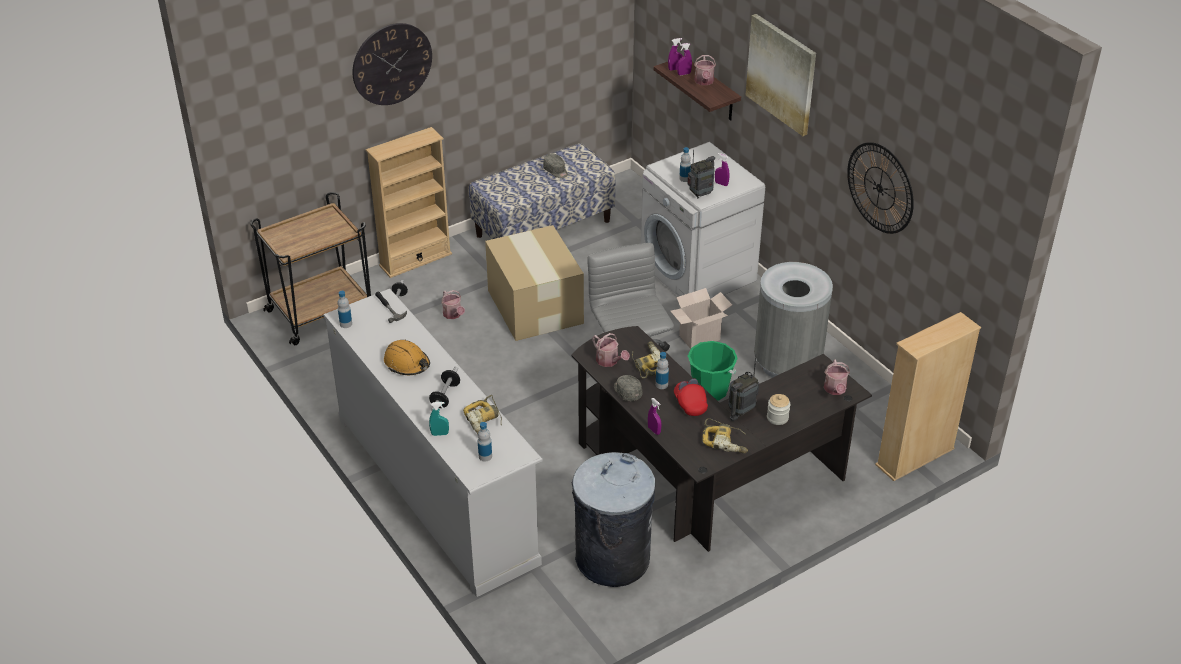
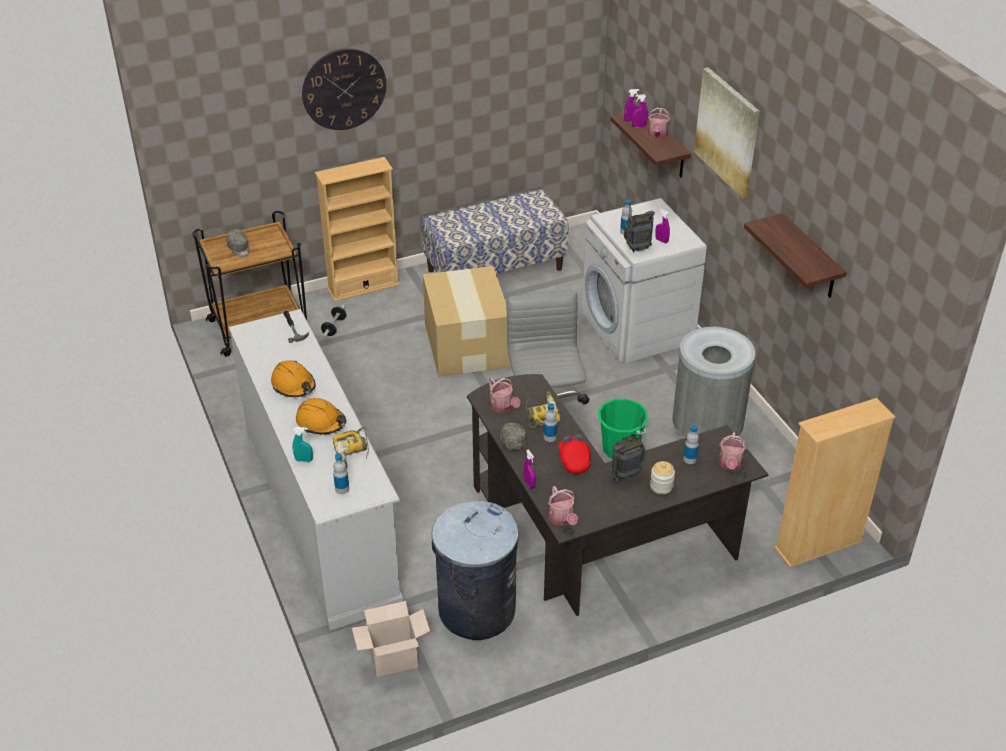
camera: 10 degrees right, 0 degrees up
(346, 324) = (246, 339): bottle -> bottle (689, 459)
(445, 396) = (321, 422): dumbbell -> orange hard hat
(453, 315) = (385, 344): watering can -> watering can (562, 519)
(556, 171) = (509, 214): grey cap -> grey cap (239, 248)
(699, 339) = (622, 395): cardboard box -> cardboard box (392, 661)
(725, 441) = (600, 504): power drill -> none
(880, 188) = (810, 258): wall clock -> shelf

